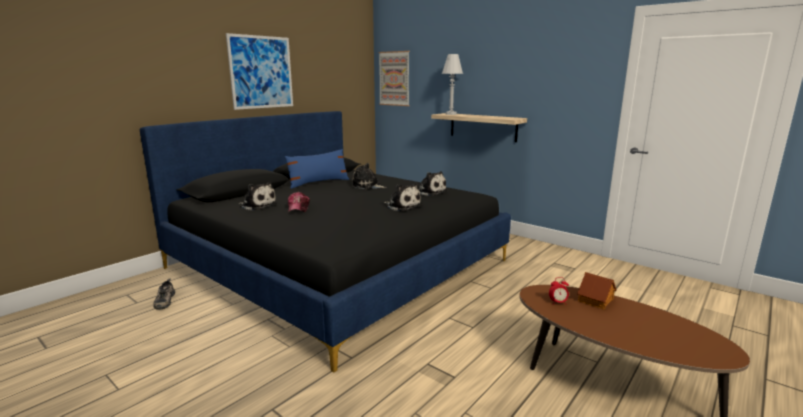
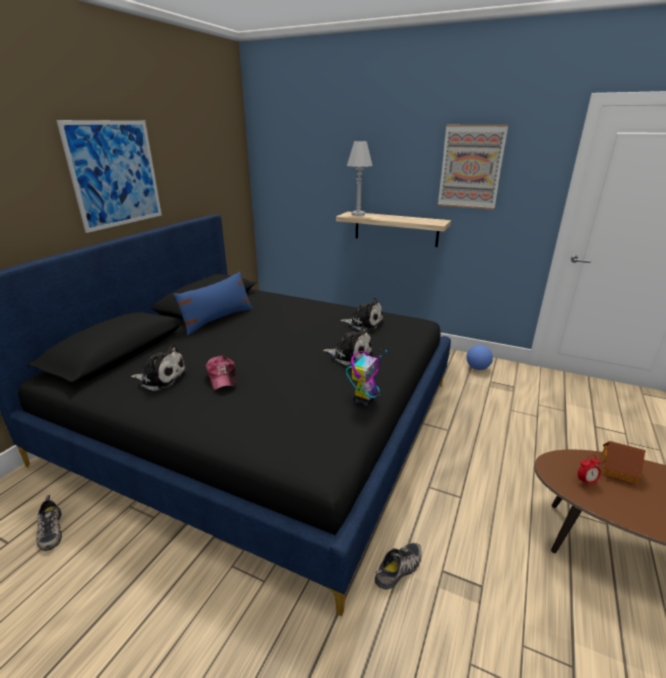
camera: 15 degrees left, 10 degrees up
(367, 186) = (284, 320): plush toy -> none
(392, 226) = (365, 400): none -> toy robot
(393, 357) = (399, 569): none -> shoe
(394, 78) = (277, 167): picture -> picture (471, 167)
(548, 253) = (477, 368): none -> football

